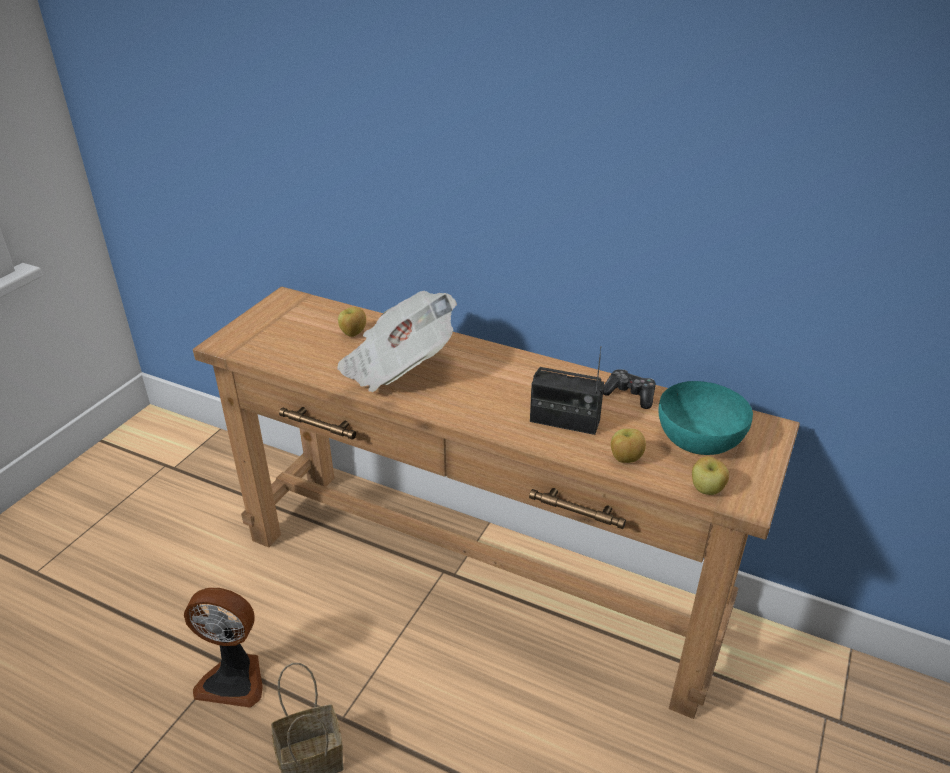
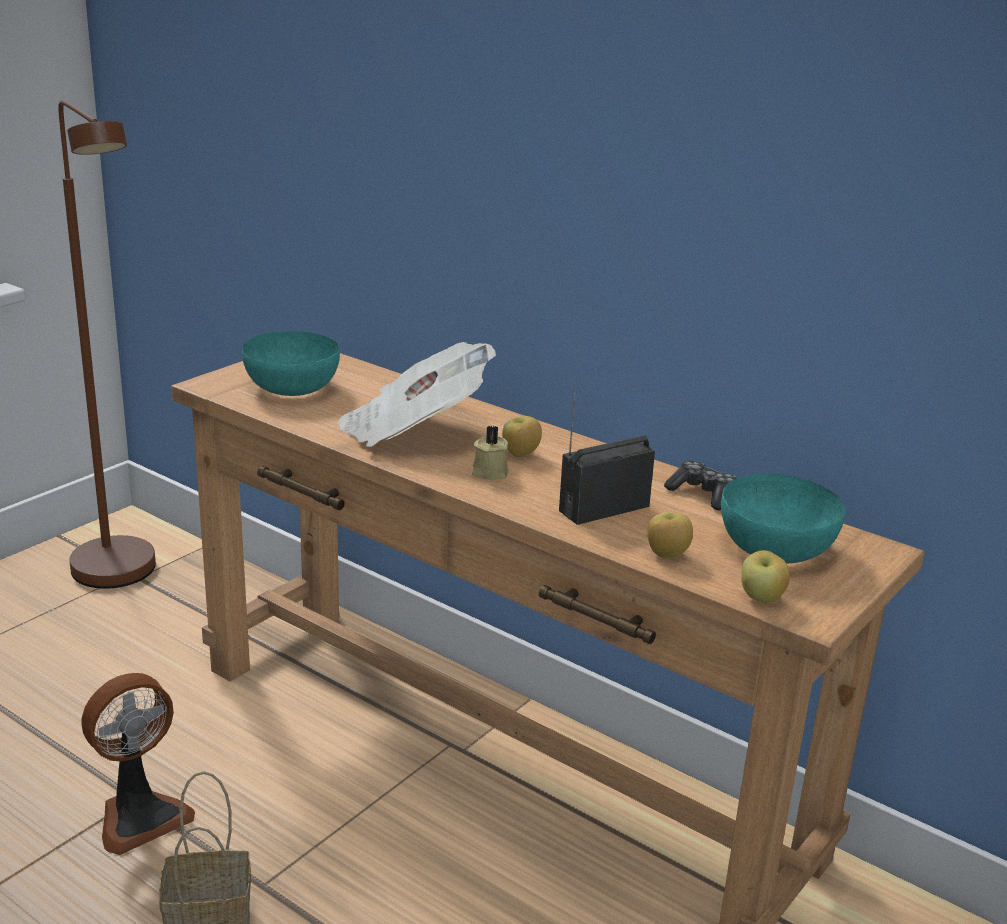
camera: 10 degrees right, 10 degrees down
(160, 471) = (121, 578): none -> brown floor lamp
(234, 678) = (140, 817): fan -> fan turned 60 degrees counterclockwise
(288, 337) = (291, 388): none -> turquoise bowl
(353, 334) = (371, 394): apple -> apple (520, 454)
(468, 399) = (489, 472): none -> beige candle
(564, 421) = (604, 508): radio -> radio turned 120 degrees clockwise

